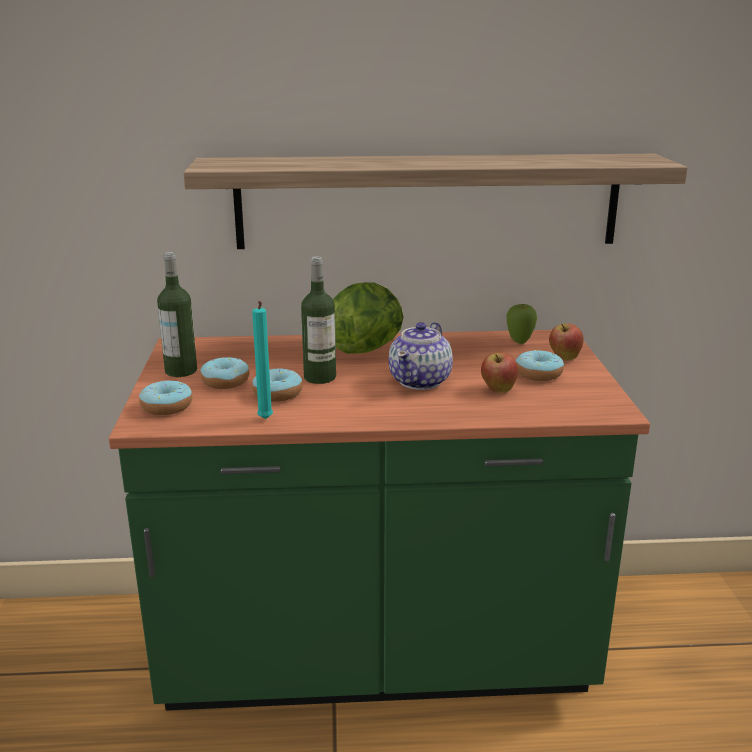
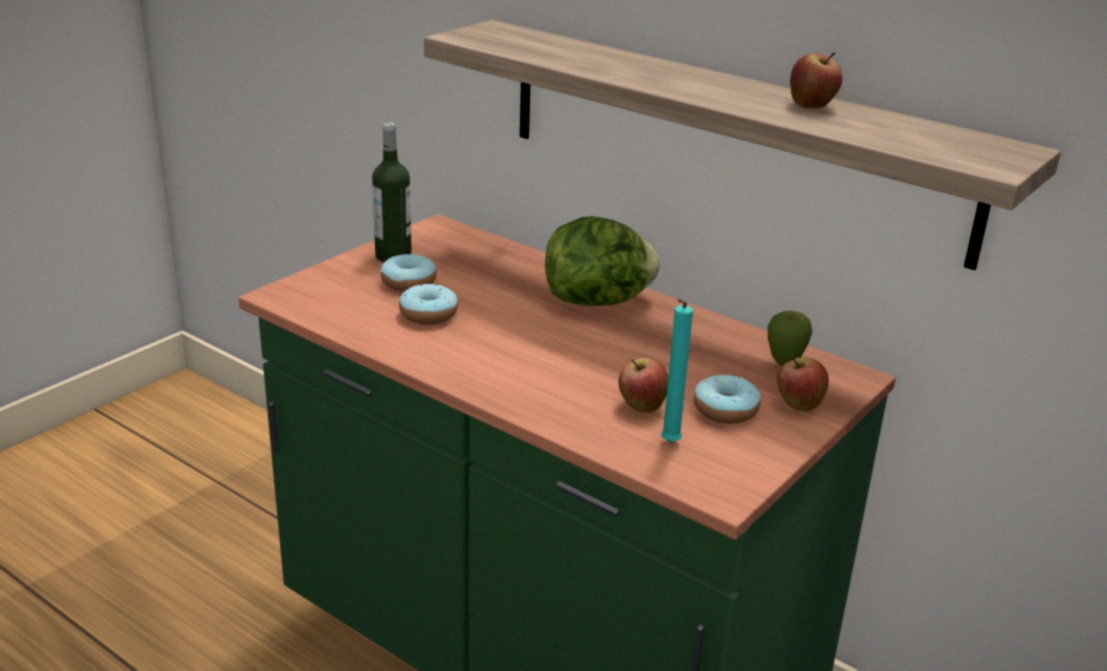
camera: 40 degrees right, 5 degrees up
(166, 407) = (322, 287): donut -> none
(265, 420) = (372, 335): turquoise candle -> turquoise candle (668, 444)
(320, 377) = (495, 314): bottle -> none
(421, 381) = (582, 360): teapot -> none
(511, 158) = (812, 106): none -> apple

